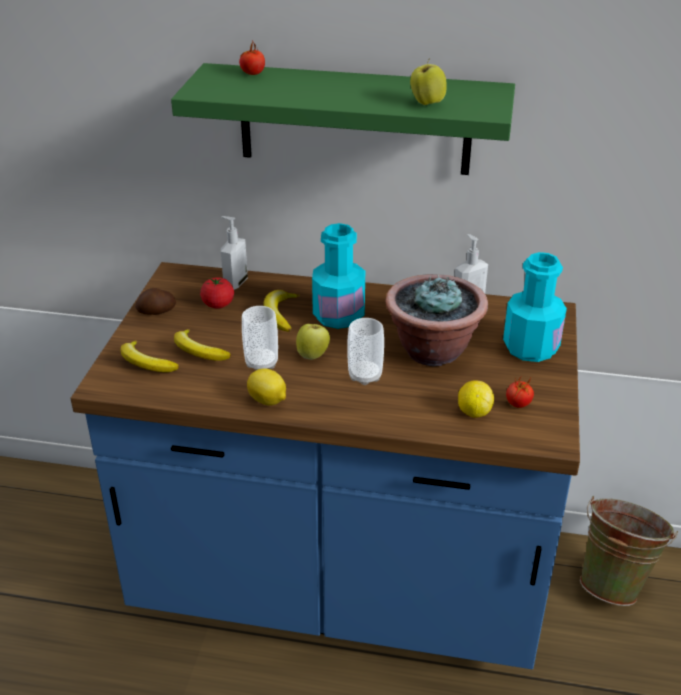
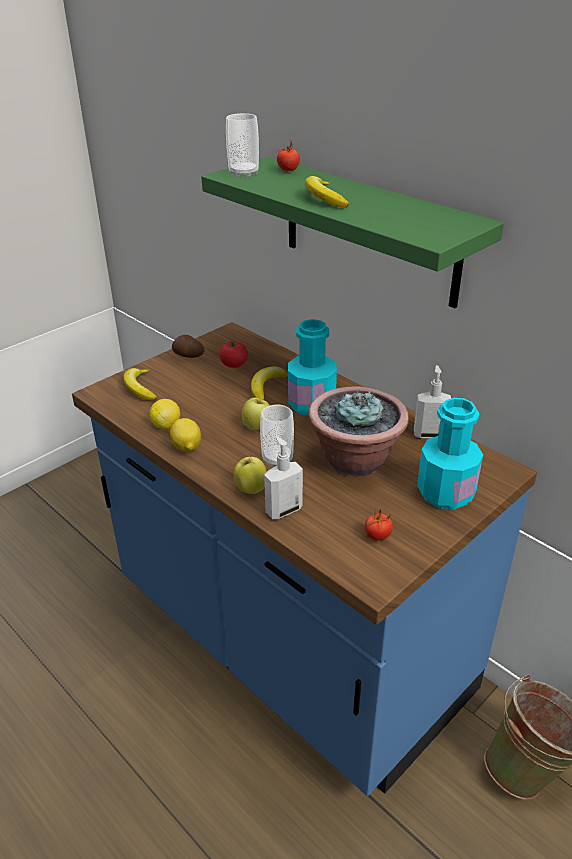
camera: 35 degrees right, 0 degrees up
(198, 352) = (182, 393): banana -> banana (324, 198)
(235, 283) = (263, 353): soap dispenser -> soap dispenser (283, 510)
(261, 363) = (214, 418): cup -> cup (243, 173)
(426, 104) = (388, 220): apple -> apple (250, 489)
(474, 412) = (331, 525): lemon -> lemon (166, 425)

